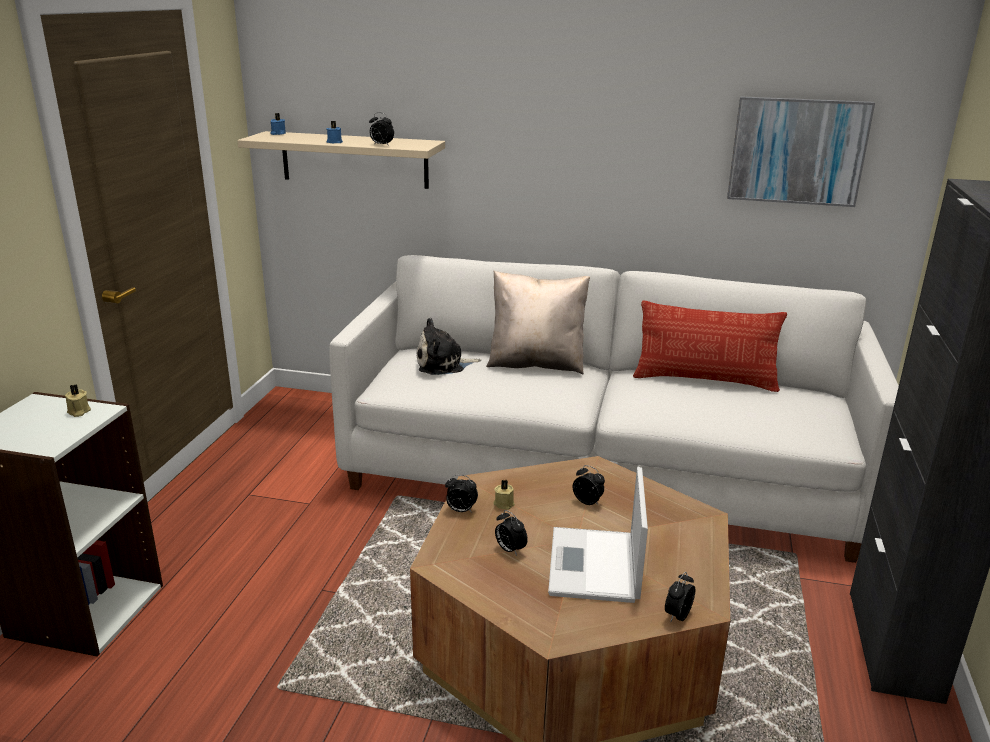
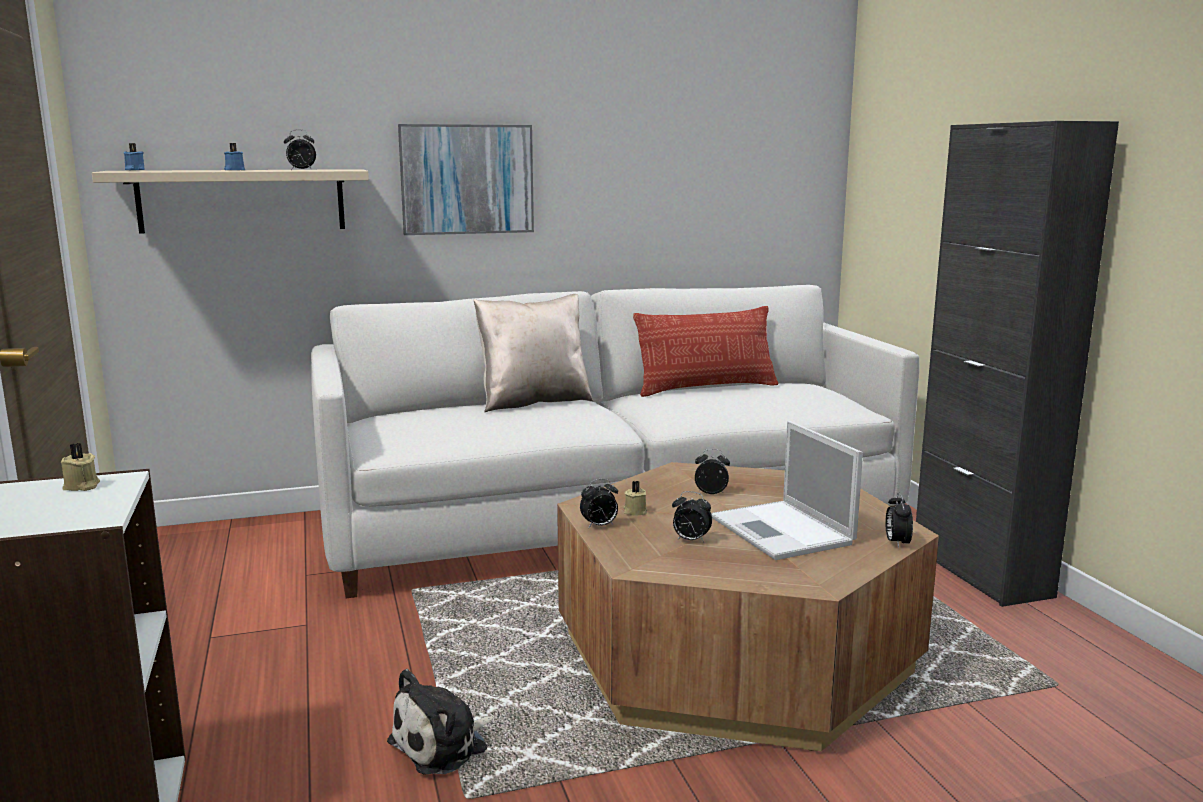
camera: 30 degrees left, 10 degrees down
(443, 364) = (431, 419): plush toy -> plush toy (444, 744)
(797, 151) = (729, 159): picture -> picture (467, 179)

